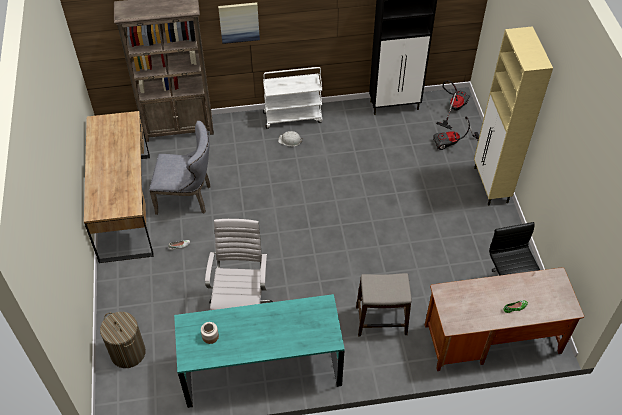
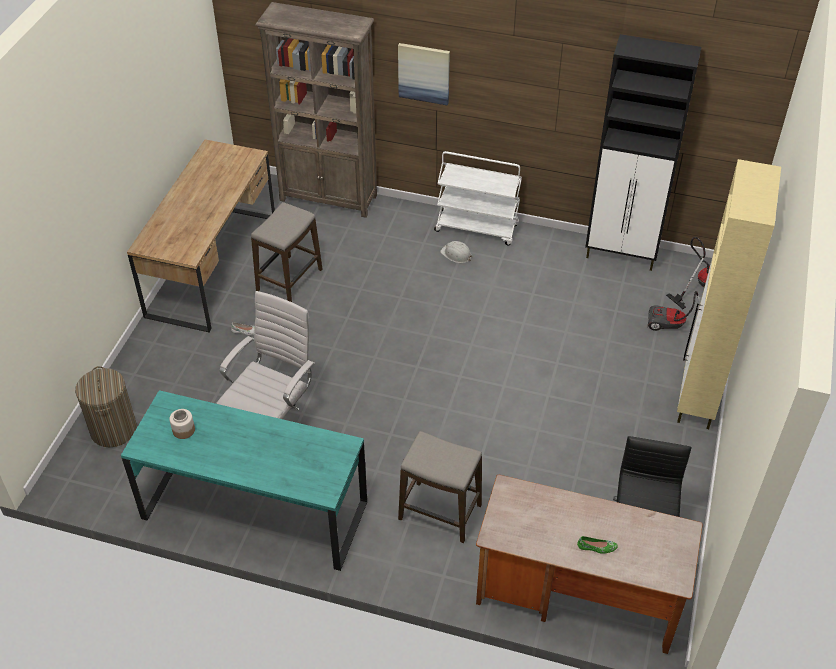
camera: 25 degrees right, 5 degrees down
(187, 198) = (289, 280): grey chair -> stool

